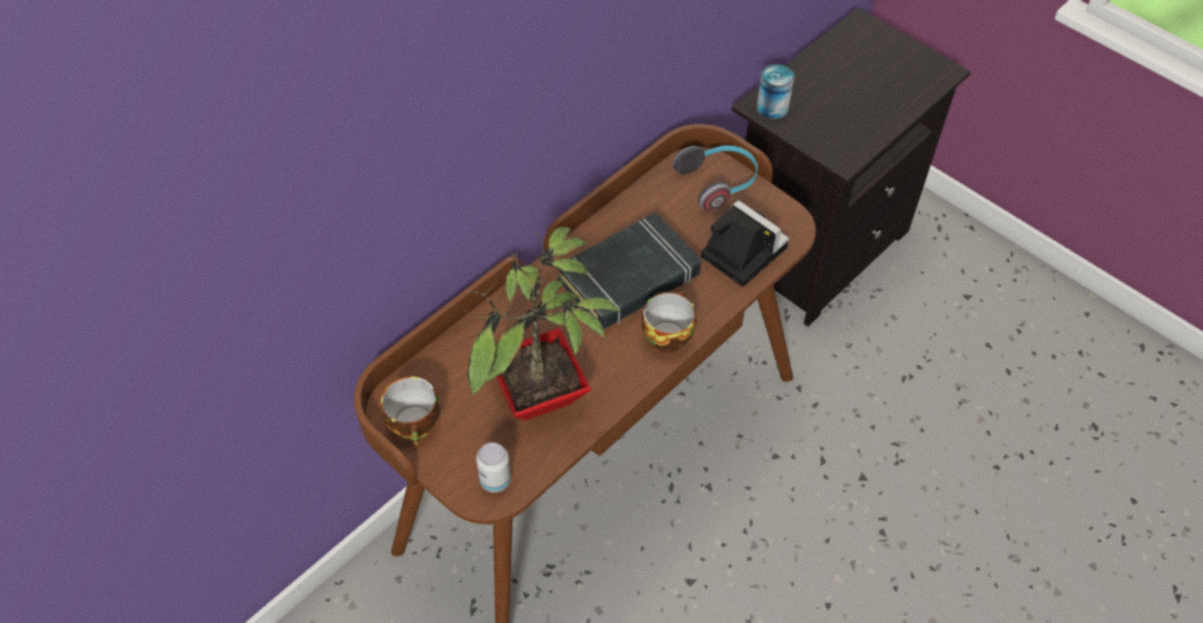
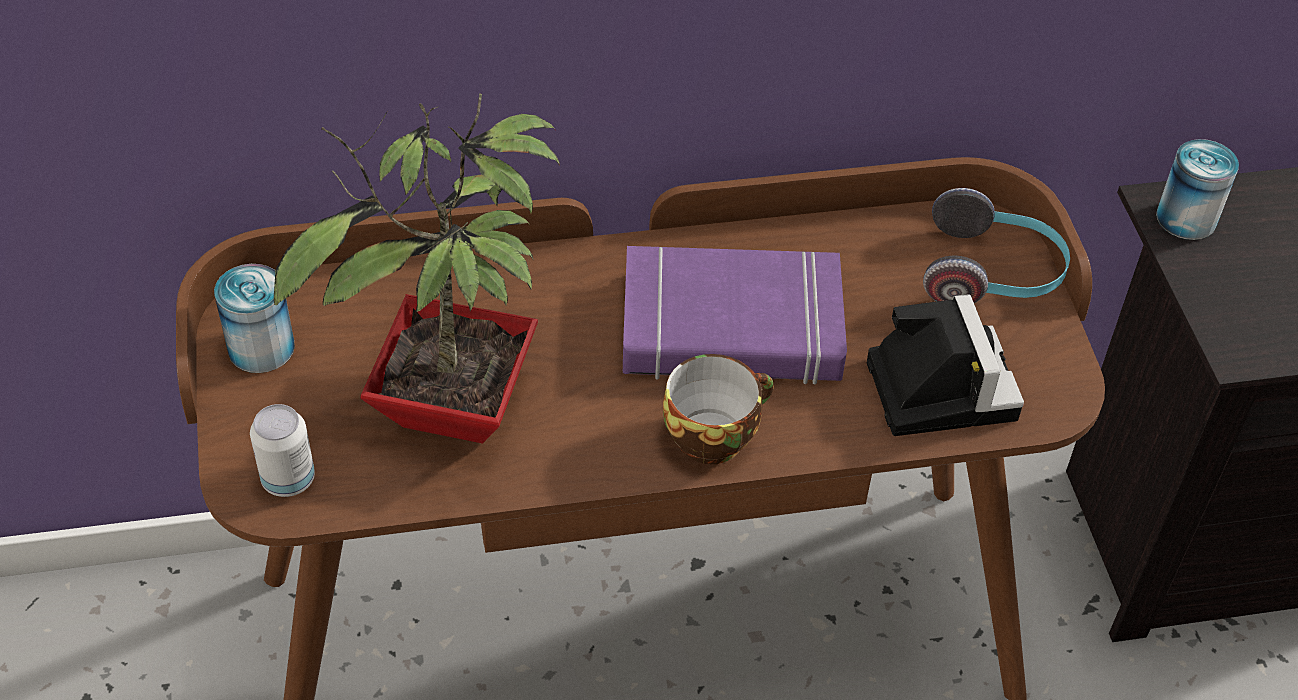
camera: 35 degrees right, 5 degrees down
(416, 425) = (261, 348): cup -> can
(629, 278) = (731, 328): black book -> purple book

